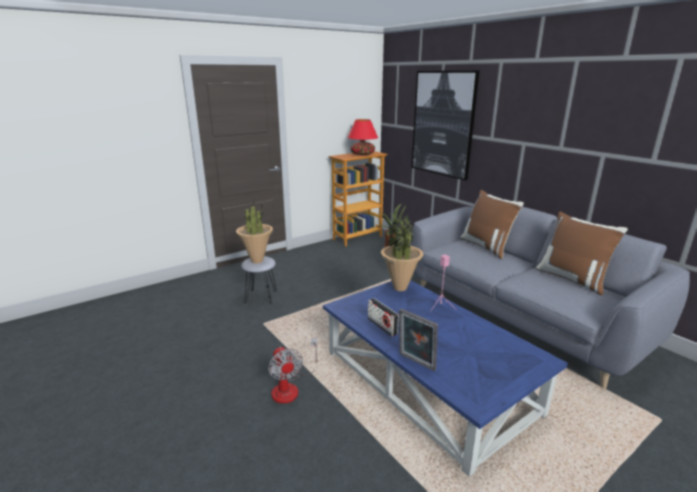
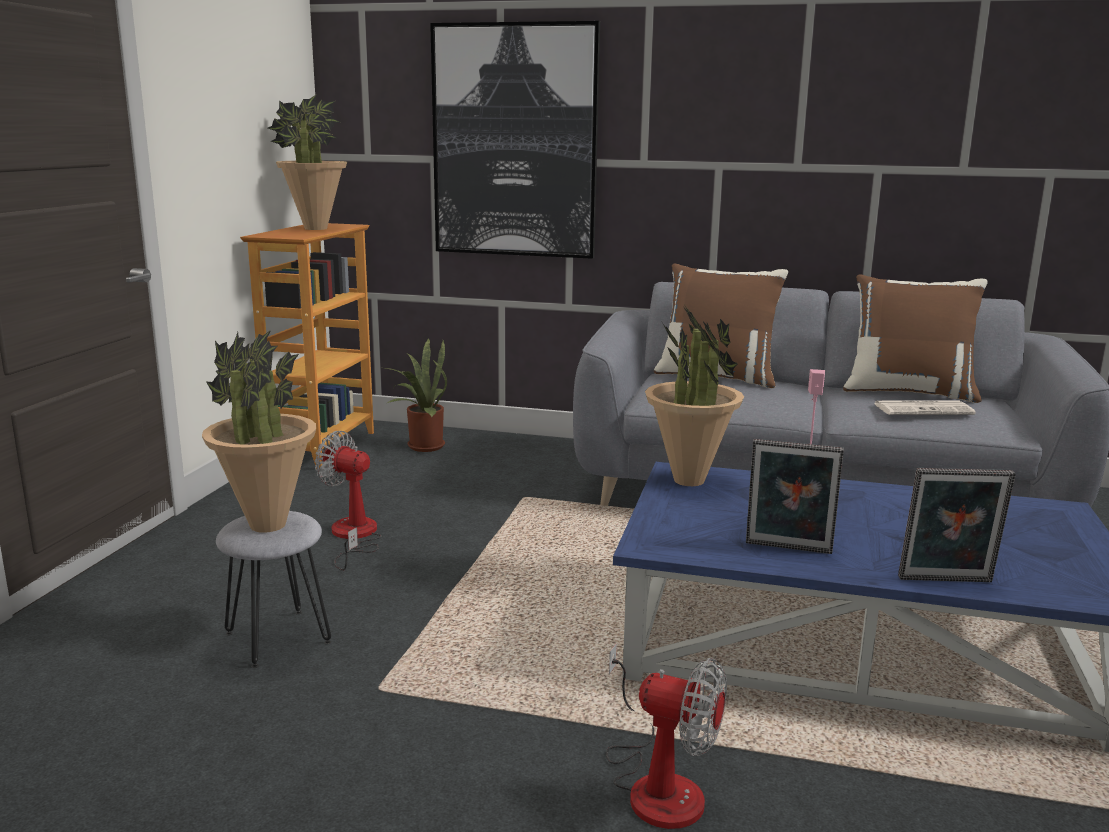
camera: 40 degrees left, 5 degrees down
(322, 273) = (353, 537): none -> fan
(362, 154) = (315, 228): red table lamp -> potted plant
(382, 326) = (788, 549): radio -> picture frame
(555, 289) = (924, 409): none -> newspaper

